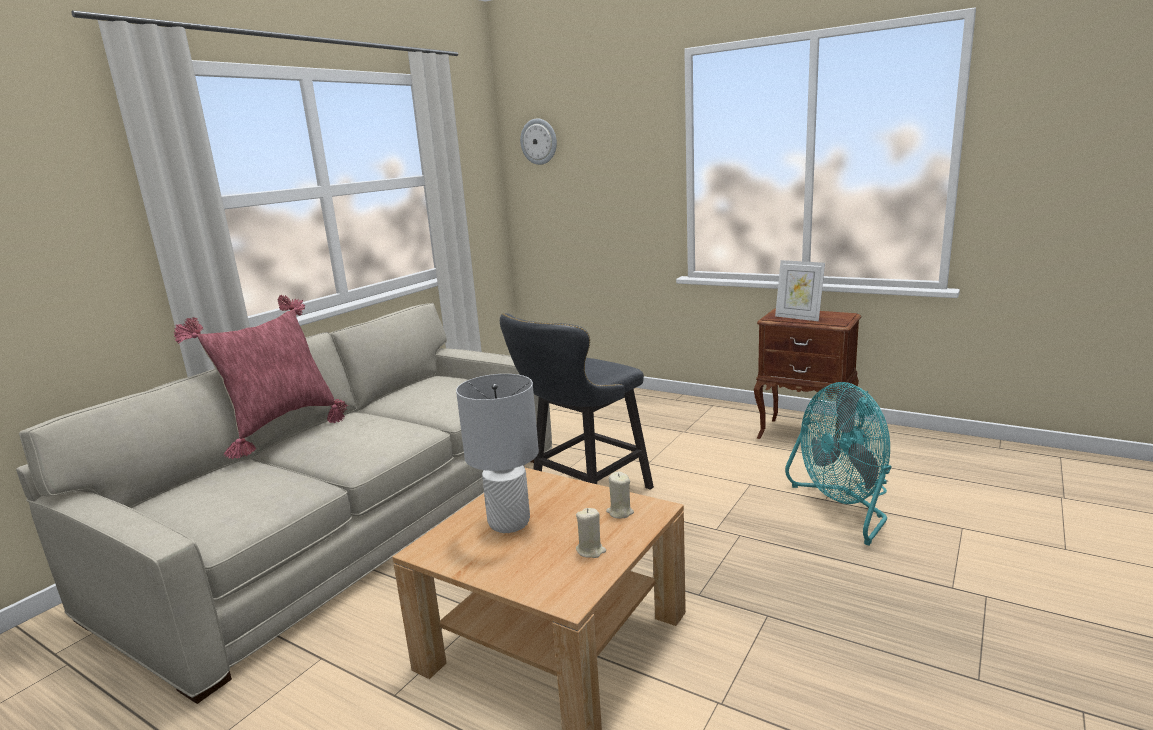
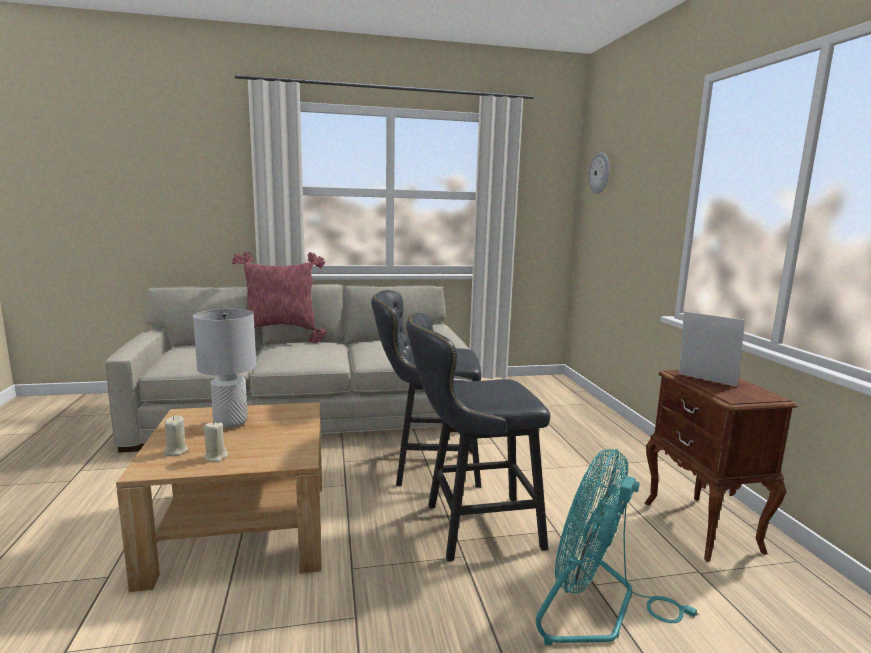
camera: 45 degrees right, 5 degrees down
(620, 512) = (281, 449): beige candle -> beige candle (176, 451)
(704, 517) = (468, 527): none -> grey stool
(798, 317) = (705, 381): picture frame -> picture frame turned 135 degrees clockwise

